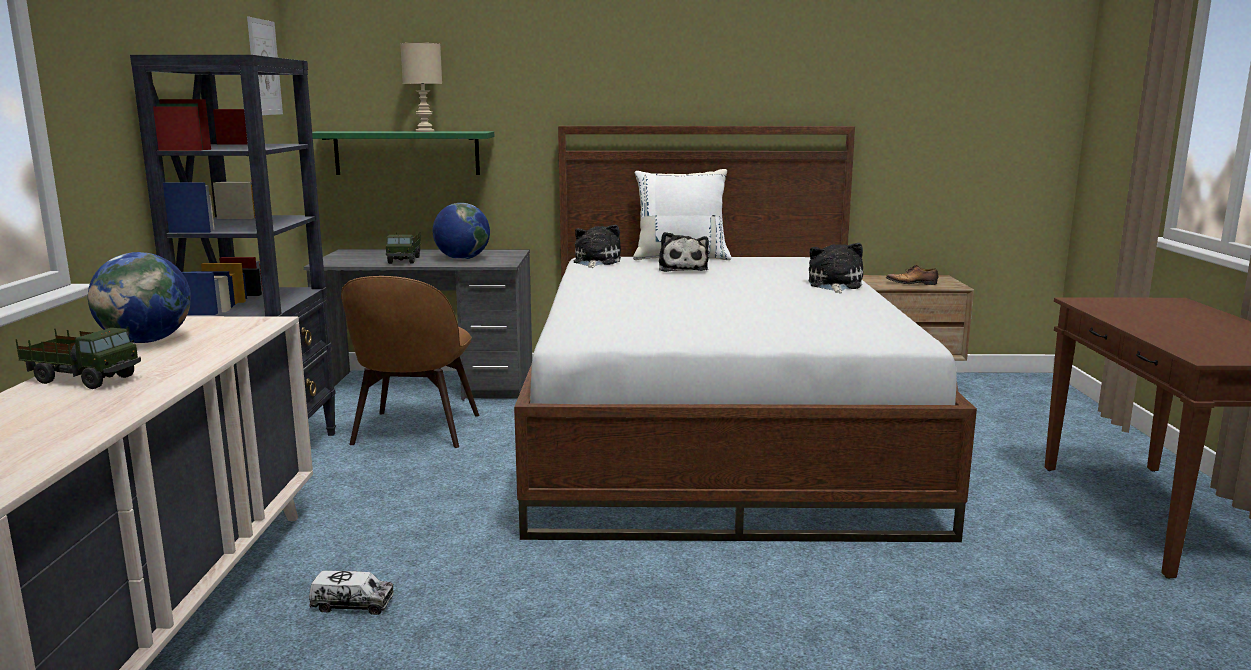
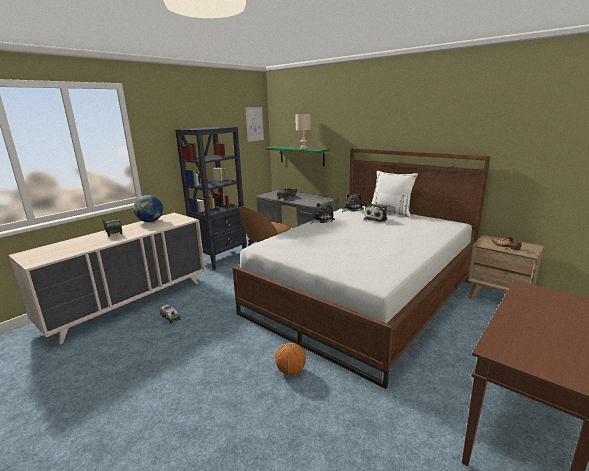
camera: 40 degrees right, 5 degrees up
(462, 259) = (305, 200): globe -> none
(793, 581) = (290, 371): none -> basketball
(834, 285) = (422, 242): plush toy -> plush toy (321, 220)

